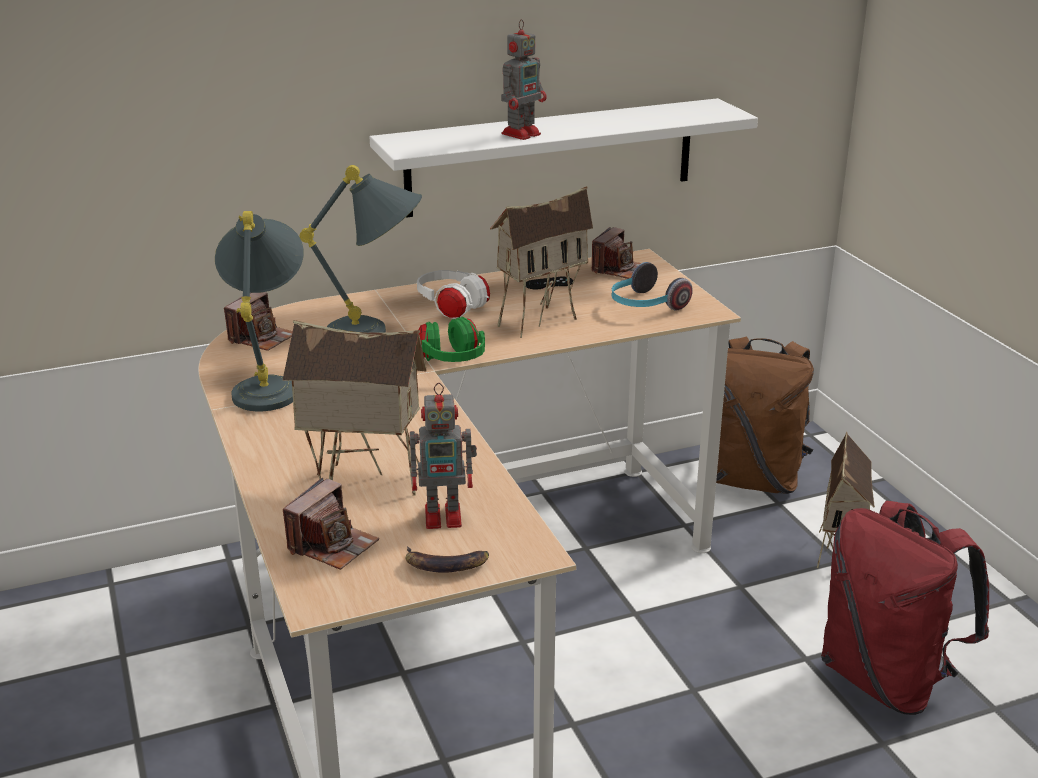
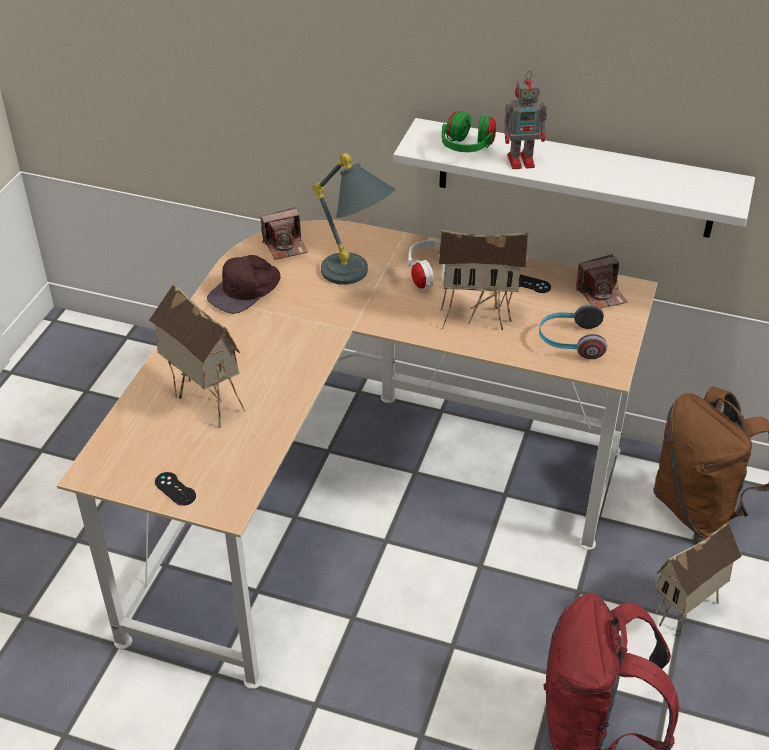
camera: 40 degrees right, 15 degrees up
(270, 384) = (245, 290): grey table lamp -> brown cap
(332, 545) = (138, 439): camera -> none
(445, 516) = (216, 454): toy robot -> none
(445, 564) = (175, 489): banana -> black game controller
(452, 363) = (370, 329): green headphones -> green headphones (467, 149)

